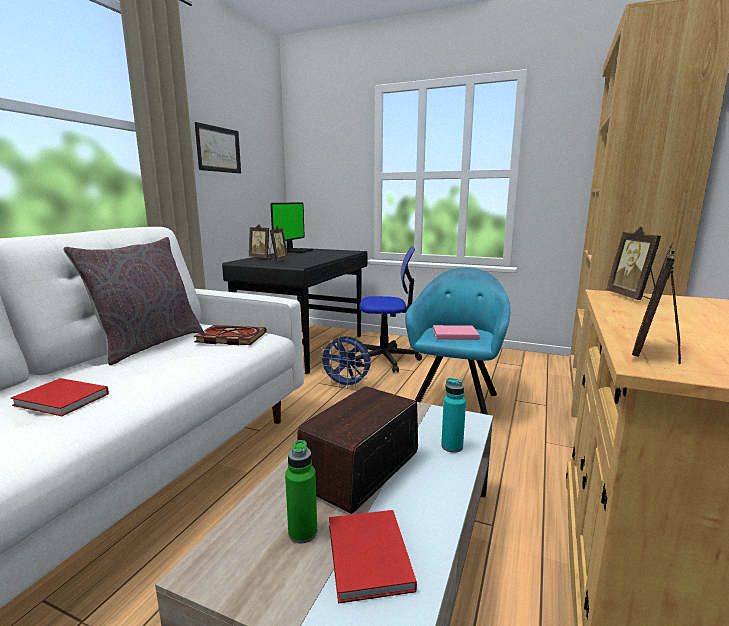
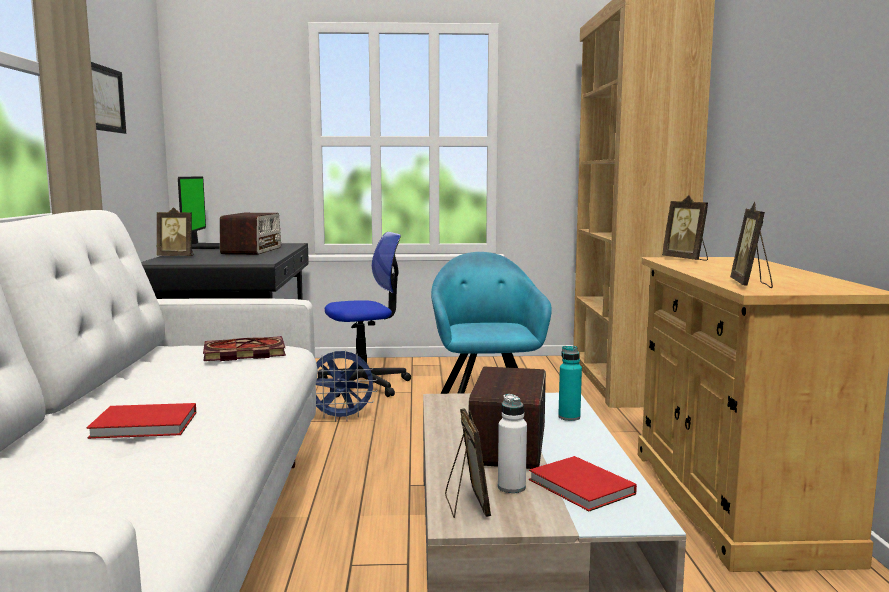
camera: 25 degrees left, 5 degrees down
(148, 344) = (138, 371): grey pillow -> none
(277, 261) = (212, 258): picture frame -> picture frame (466, 505)
(302, 532) = (511, 487): green bottle -> white bottle
(316, 255) = (252, 251): none -> radio
(453, 334) = (485, 328): pink book -> none

